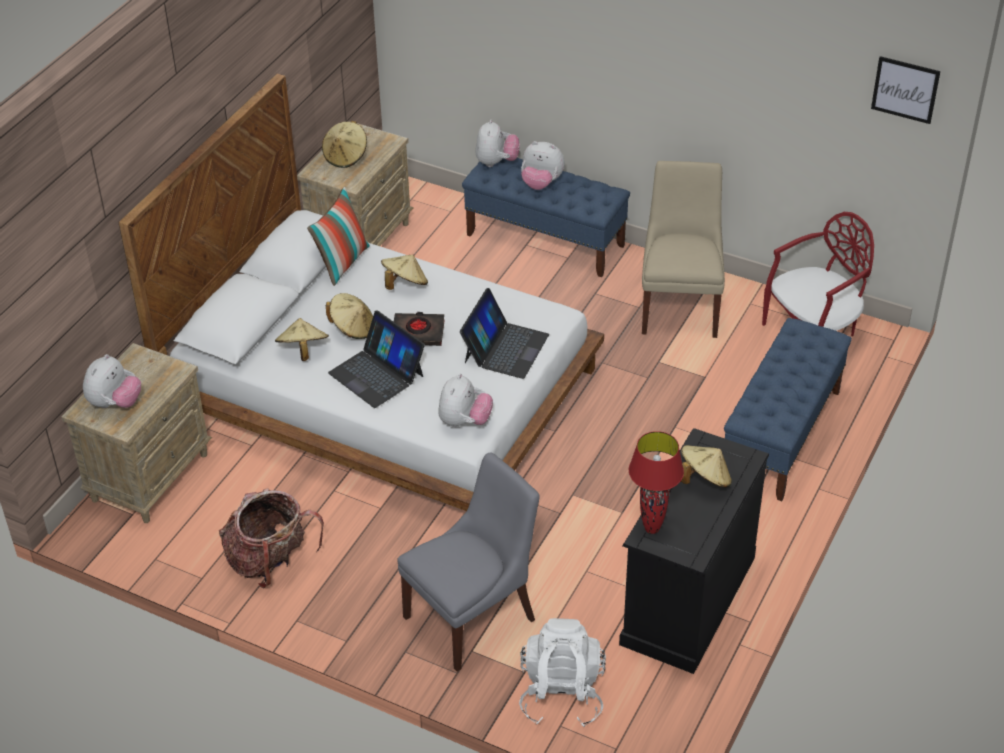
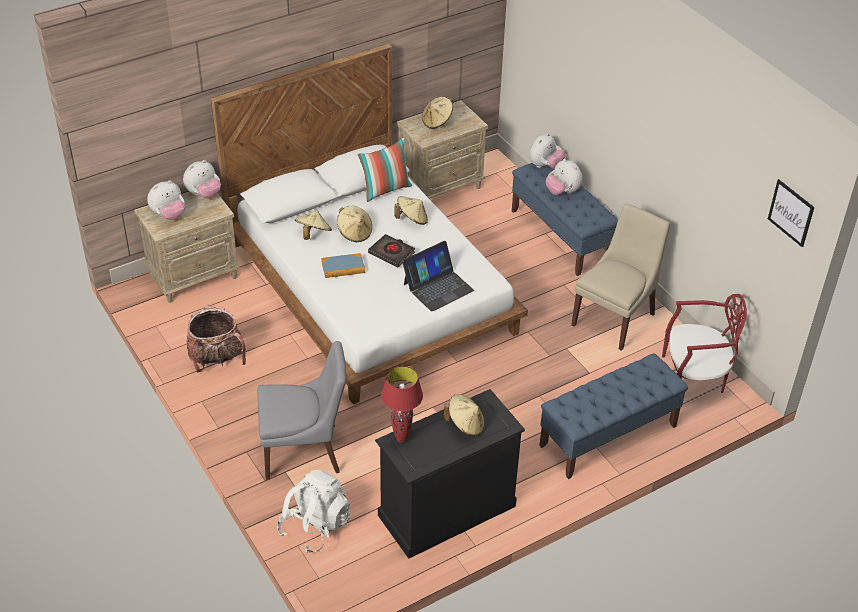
camera: 30 degrees right, 0 degrees up
(377, 374) = (343, 267): laptop -> book
(464, 421) = (370, 321): plush toy -> plush toy (204, 194)

